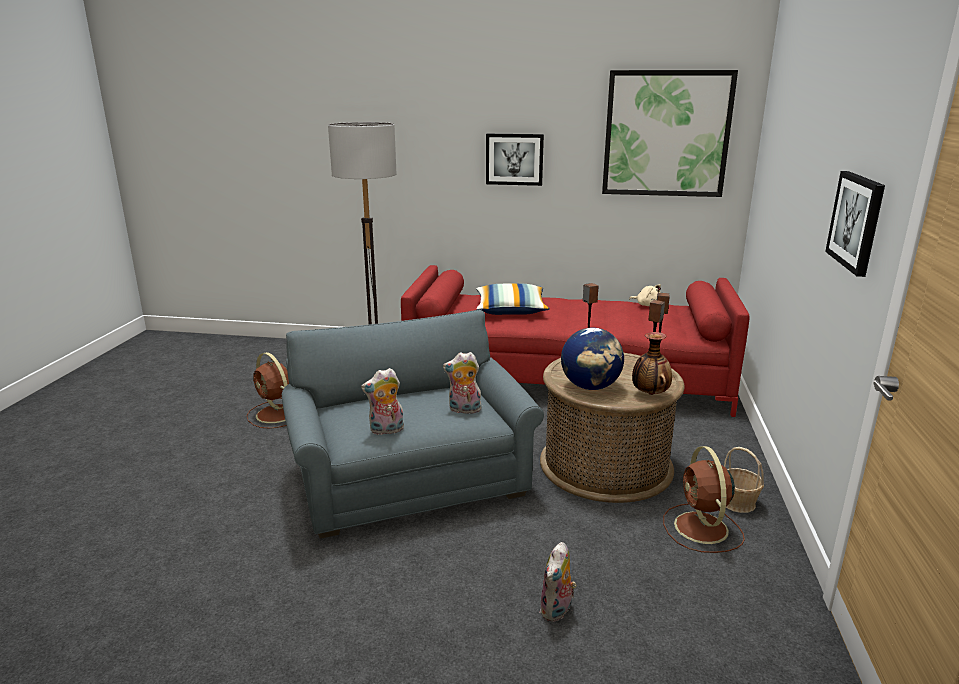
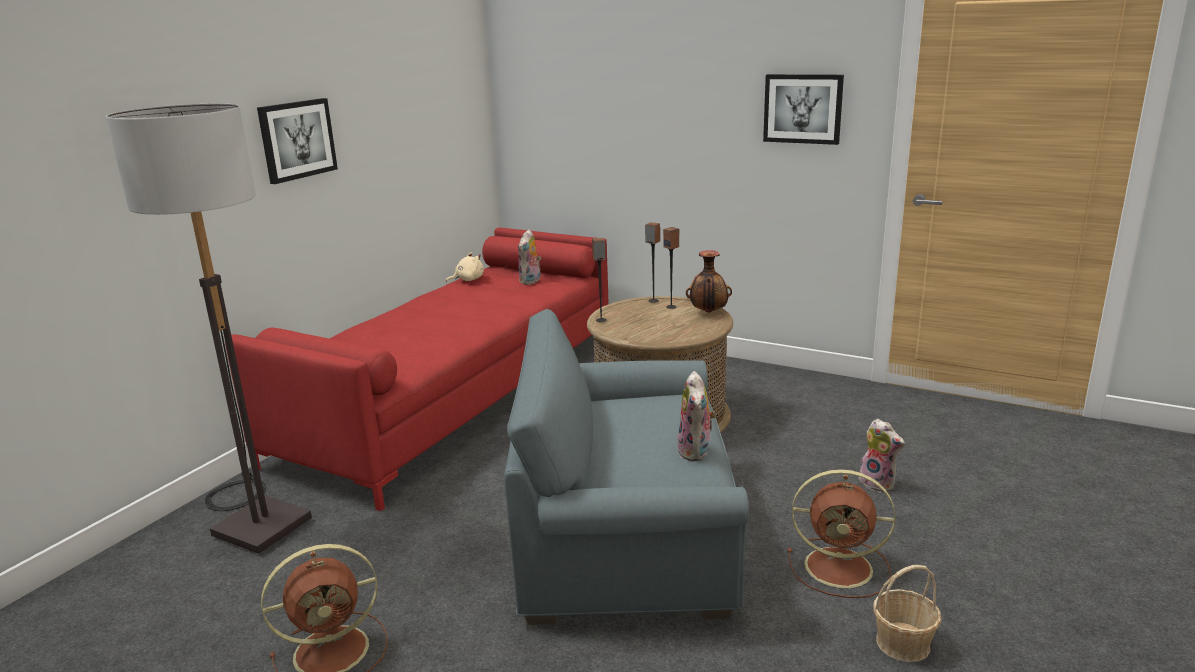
camera: 70 degrees left, 0 degrees up
(464, 410) = (662, 406): plush toy -> plush toy (531, 282)
(511, 310) = (401, 339): pillow -> none
(590, 387) = (677, 331): globe -> none
(666, 134) = (430, 80): picture -> none
(702, 529) = (780, 399): brown fan -> brown fan (841, 568)
(737, 503) = (748, 376): basket -> basket (903, 643)

